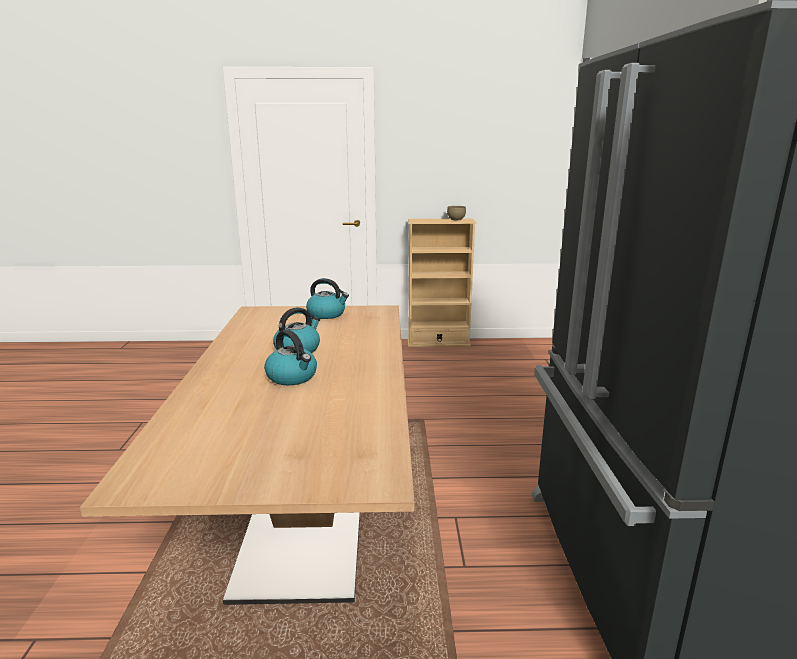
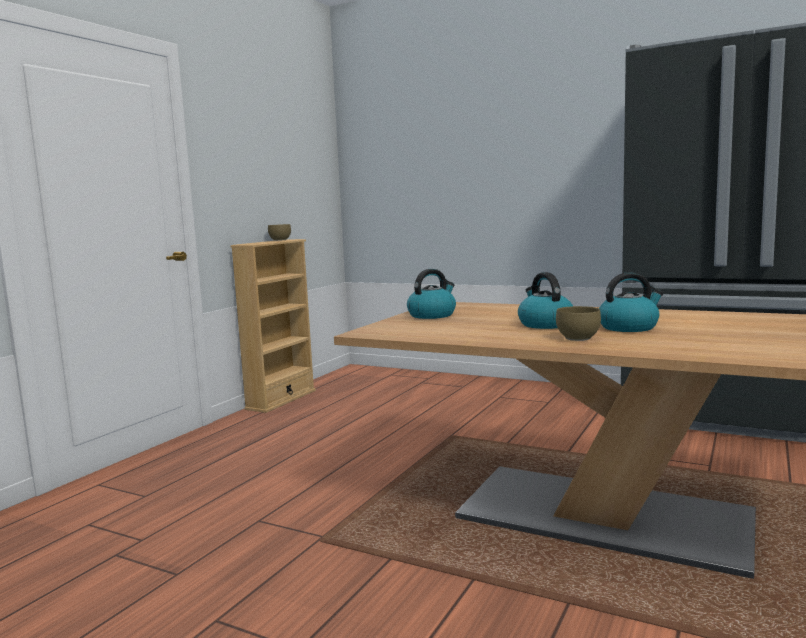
camera: 60 degrees left, 10 degrees down
(239, 366) = (579, 338): none -> brown bowl

